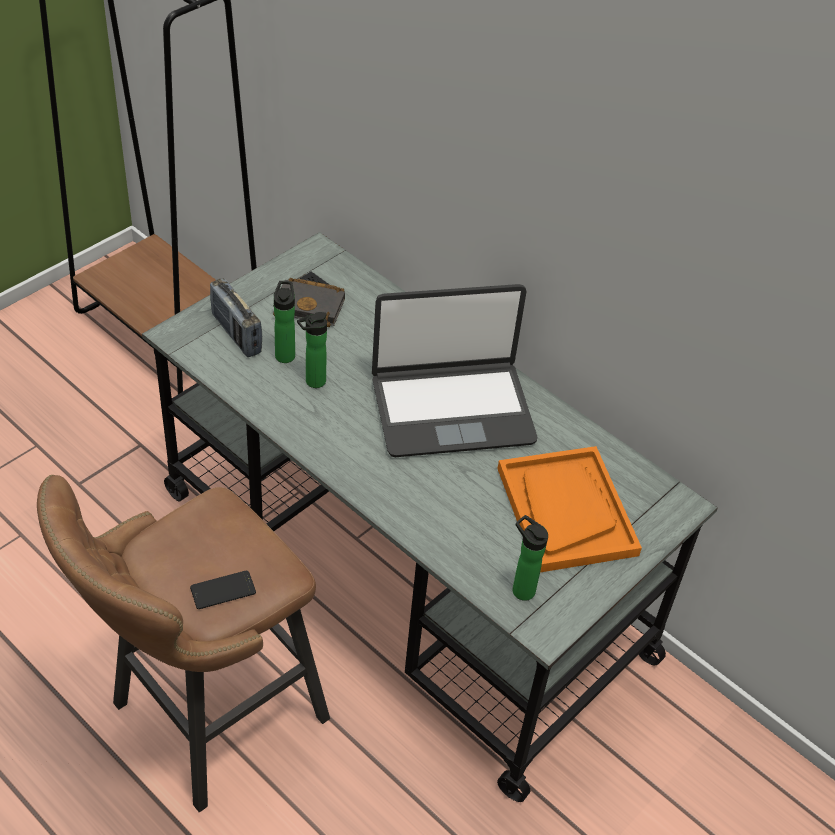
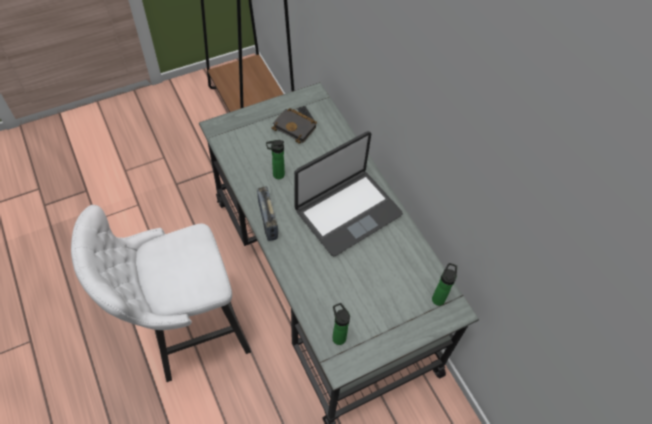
camera: 20 degrees right, 10 degrees up
(200, 725) = (185, 334): brown stool -> white stool
(223, 590) = (177, 287): phone -> none
(236, 334) = (248, 135): radio -> radio (268, 221)
(285, 354) = (269, 153): bottle -> bottle (438, 297)
(452, 409) = (347, 212): laptop -> laptop turned 45 degrees counterclockwise
(565, 511) = (385, 295): orange tray -> none

